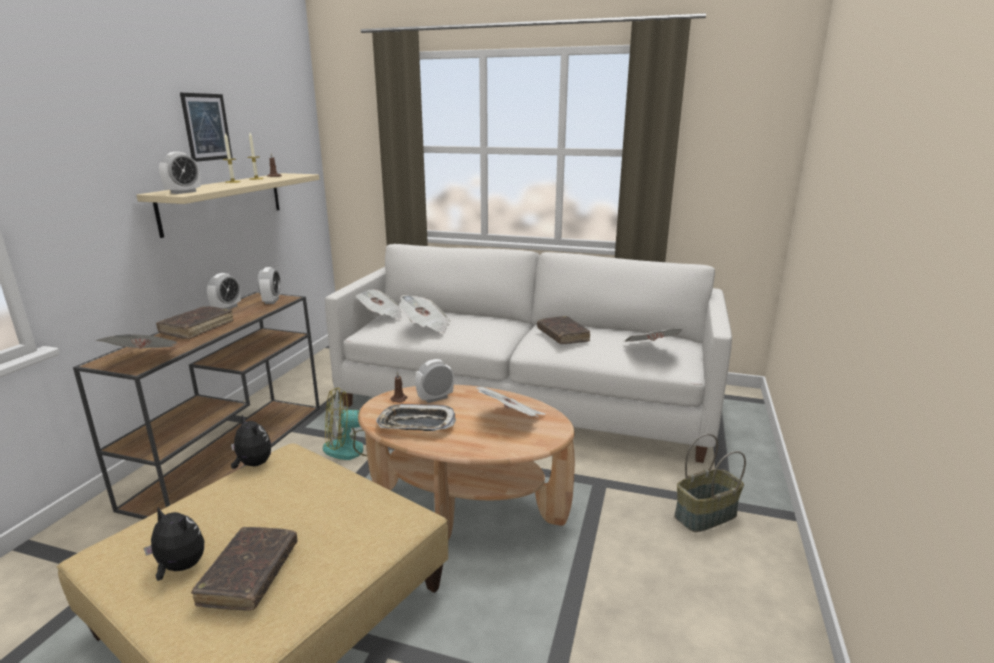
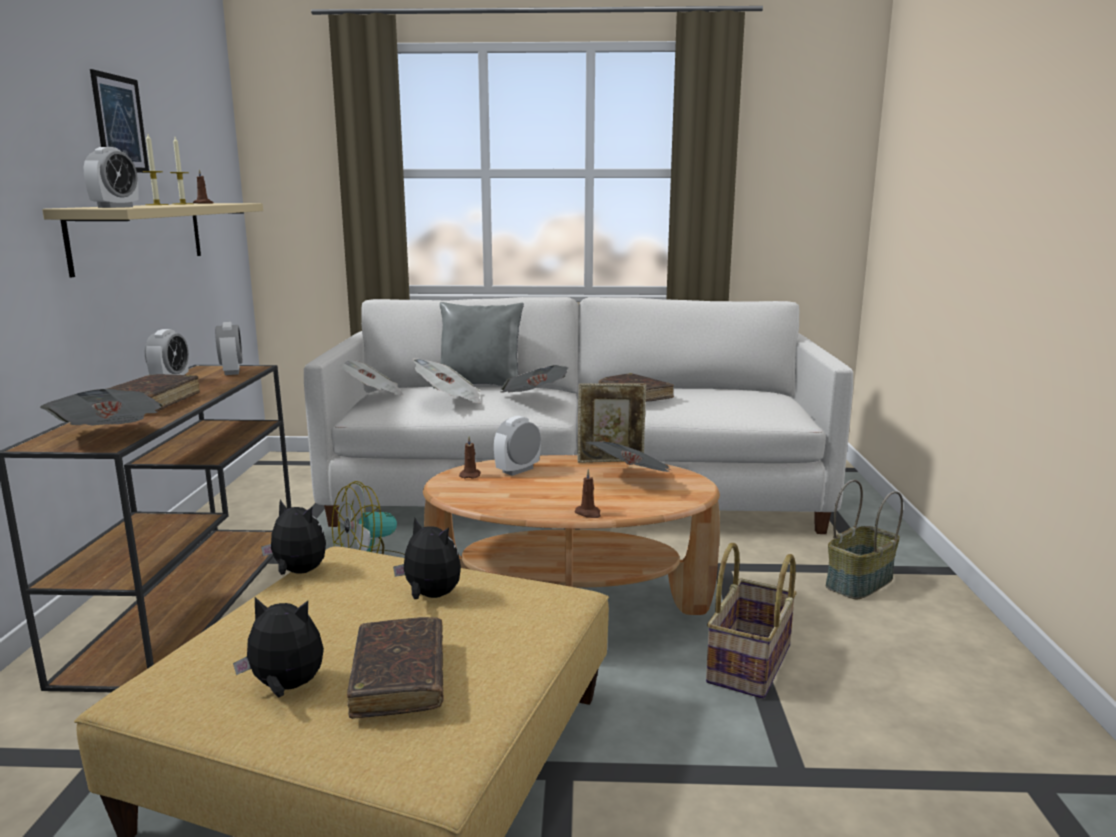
camera: 15 degrees left, 5 degrees down
(319, 502) = (430, 596): none -> plush toy
(416, 424) = (516, 496): tray -> none
(455, 449) = (588, 513): none -> brown candle
(459, 314) = (480, 386): none -> grey pillow
(509, 397) = (611, 461): none -> picture frame
(573, 580) = (751, 664): none -> basket
(650, 350) = (749, 401): newspaper -> newspaper (533, 398)

